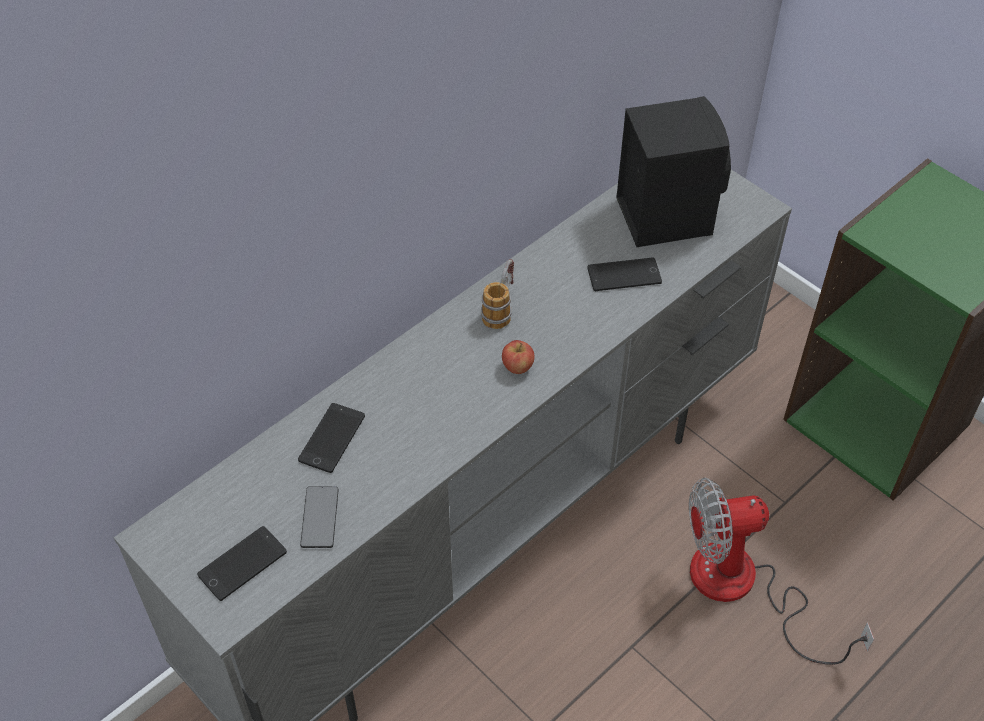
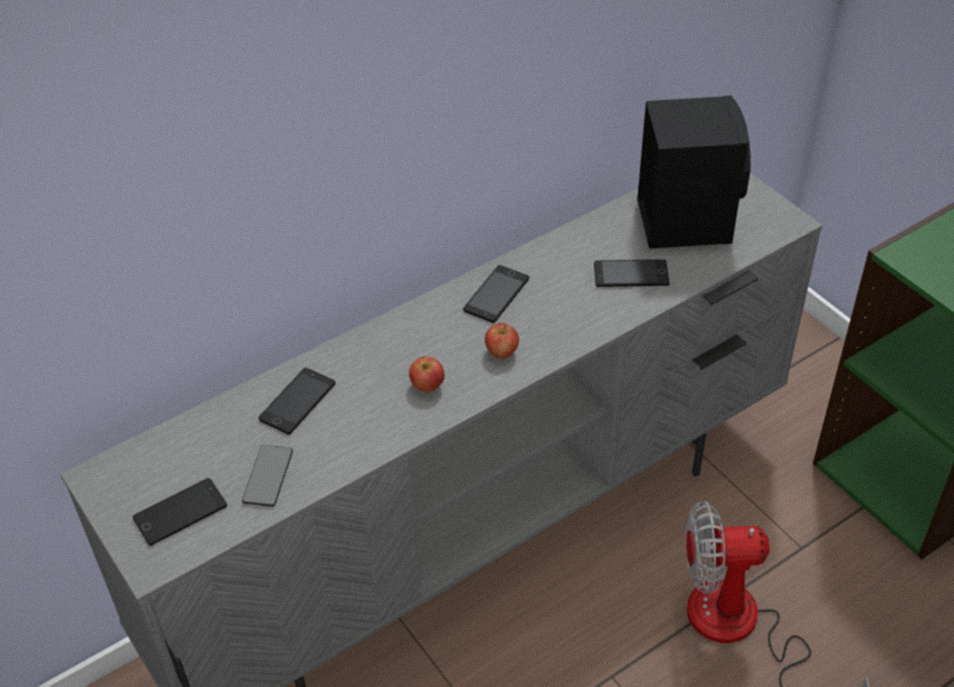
camera: 10 degrees right, 5 degrees down
(453, 408) = (427, 385): none -> apple
(501, 308) = (496, 294): mug -> phone

